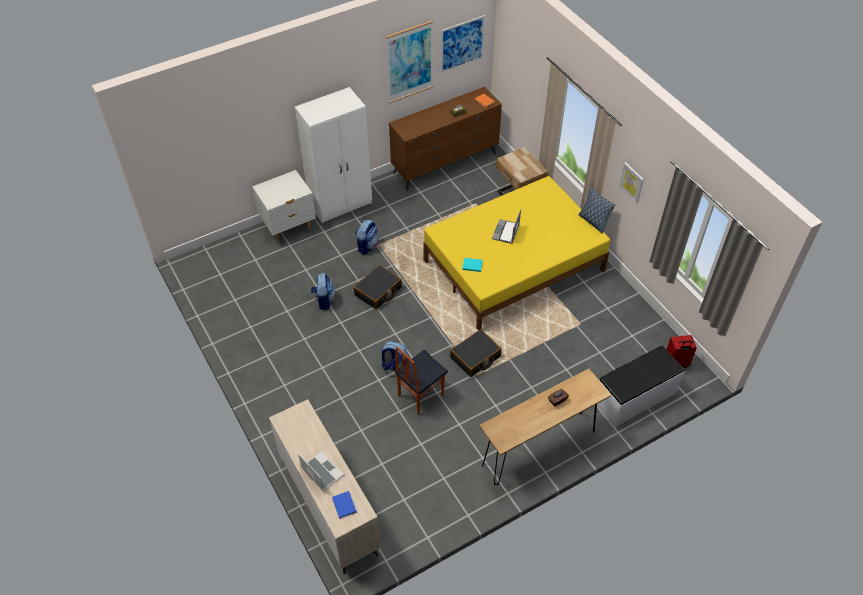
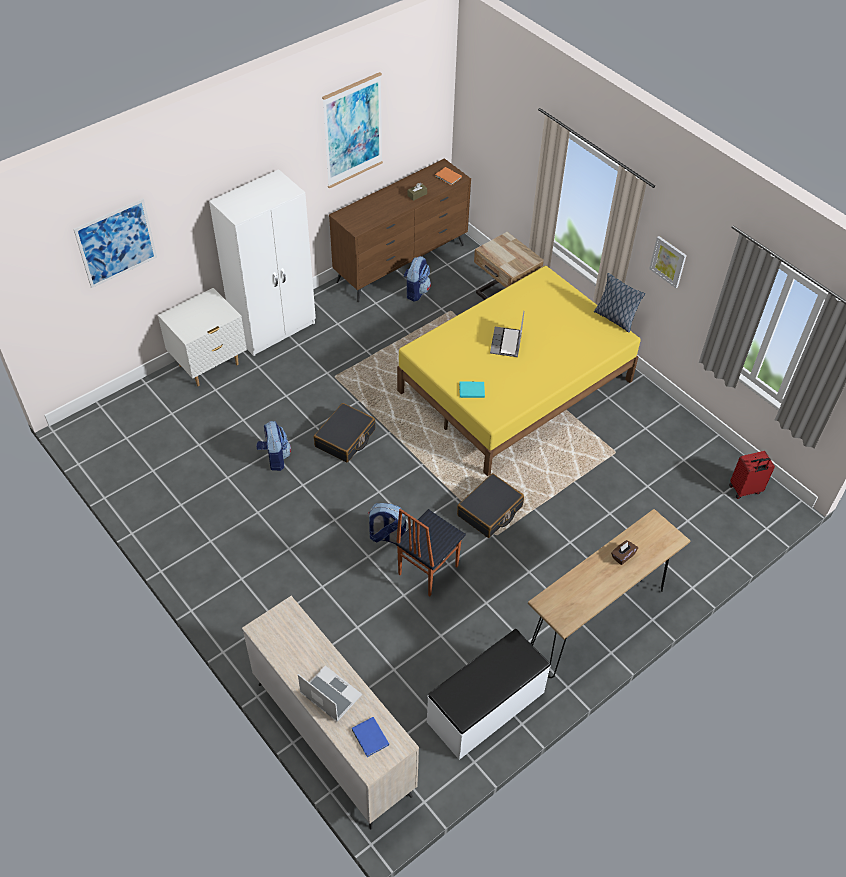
camera: 10 degrees left, 0 degrees up
(367, 246) = (319, 380): backpack -> backpack (416, 291)
(462, 44) = (416, 103): picture -> picture (116, 243)
(635, 398) = (704, 540): white bench -> white bench (486, 707)

